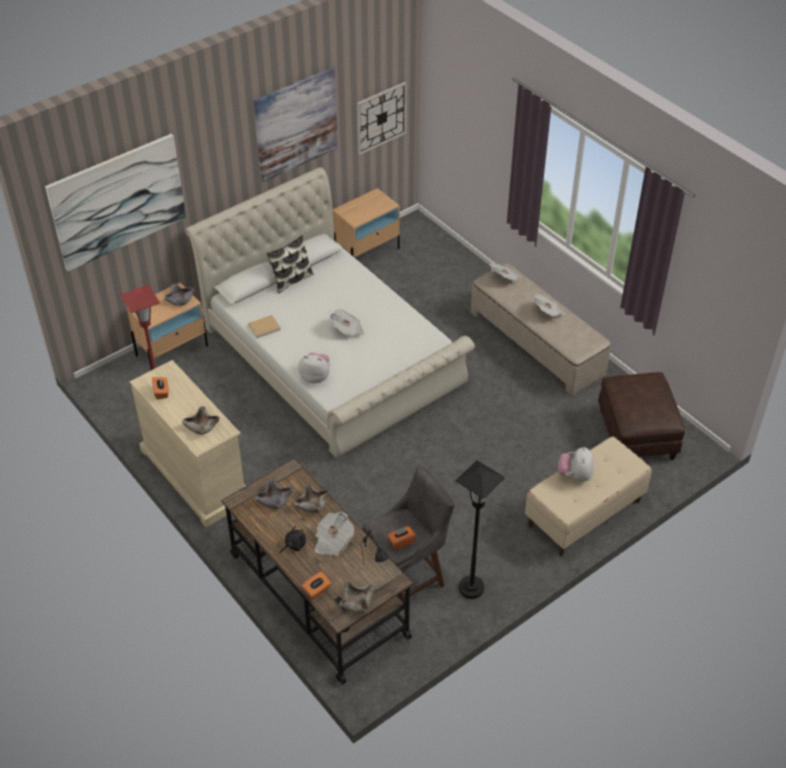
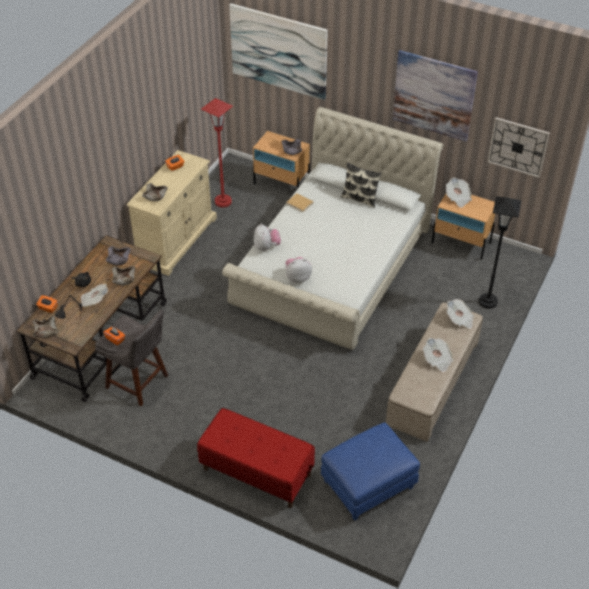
camera: 65 degrees right, 0 degrees up
(348, 330) = (327, 246): newspaper -> newspaper (457, 198)
(471, 588) = (146, 423): black floor lamp -> black floor lamp (488, 301)
(575, 475) = (253, 432): plush toy -> plush toy (297, 277)
(584, 514) = (256, 472): beige bench -> red bench
(637, 435) = (368, 485): brown ottoman -> blue ottoman

